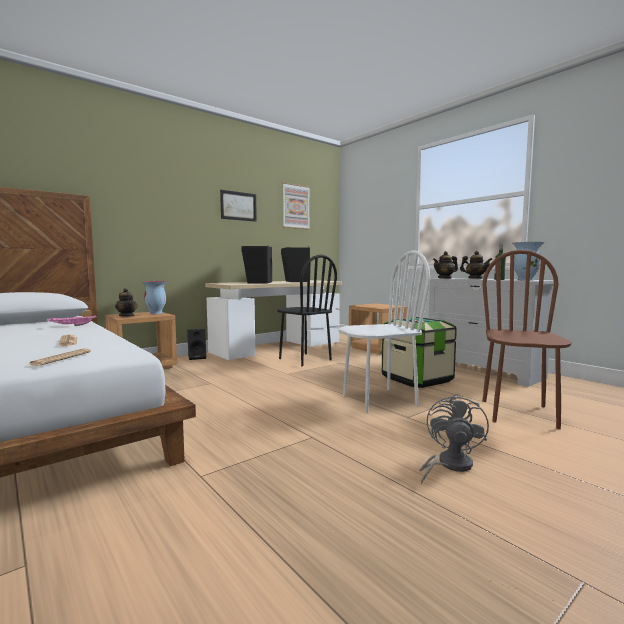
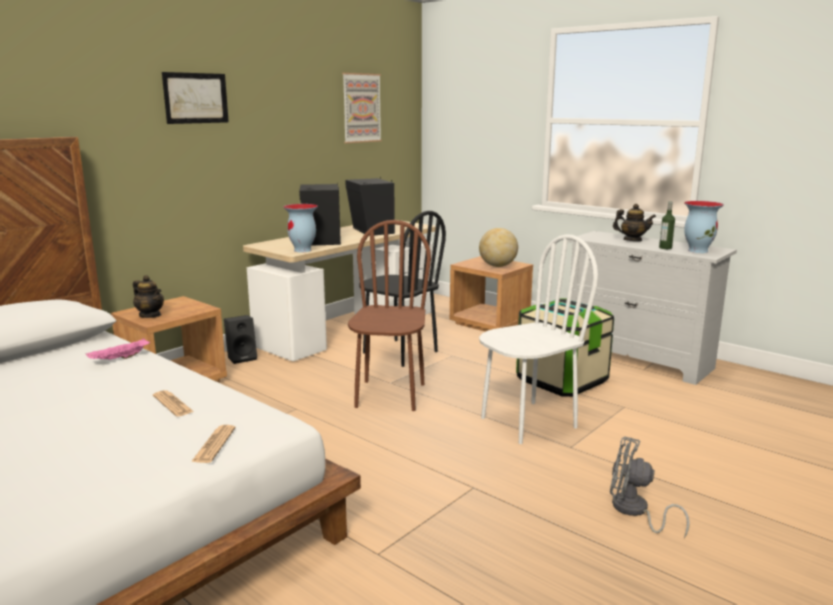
camera: 10 degrees left, 10 degrees up
(156, 313) = (186, 304): vase -> vase (303, 250)
(238, 206) = (282, 119): picture -> picture (196, 98)
(381, 306) = (497, 266): none -> globe
(445, 278) = (593, 239): teapot -> none
(449, 465) = (634, 511): grey fan -> grey fan turned 75 degrees counterclockwise
(519, 413) = (691, 430): brown chair -> brown chair (389, 395)

